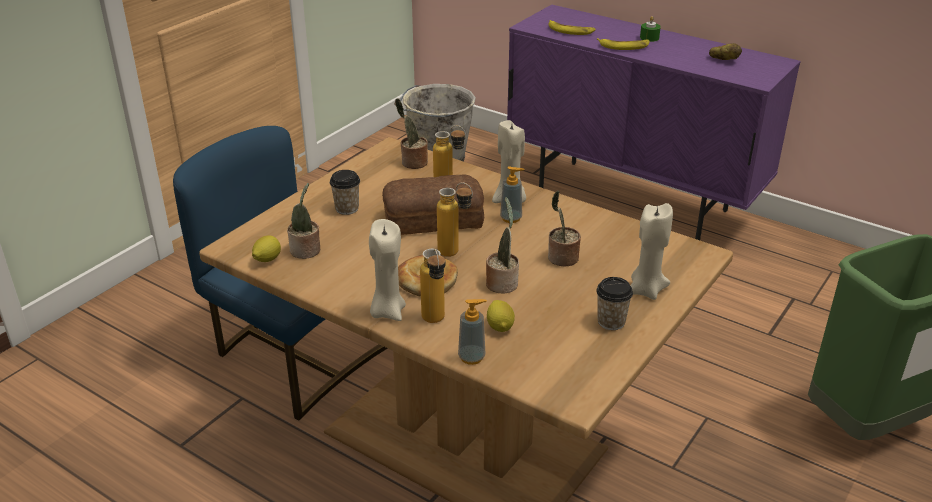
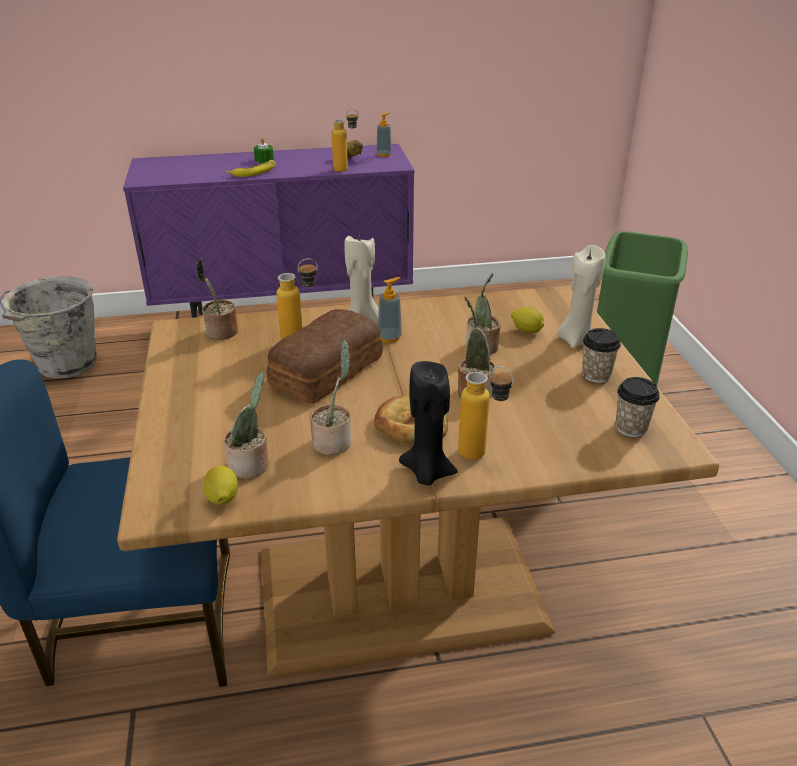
camera: 45 degrees left, 0 degrees up
(347, 209) = (225, 404): cup -> cup (631, 428)
(368, 263) = (334, 441): none -> potted plant
(387, 312) = (427, 473): beige candle -> black candle
(455, 254) = (397, 390): bottle -> bottle (346, 169)
(471, 357) = (558, 465): soap dispenser -> soap dispenser (384, 154)
(500, 326) = (533, 427): lemon -> lemon (527, 331)
(570, 31) = (187, 173): banana -> none

